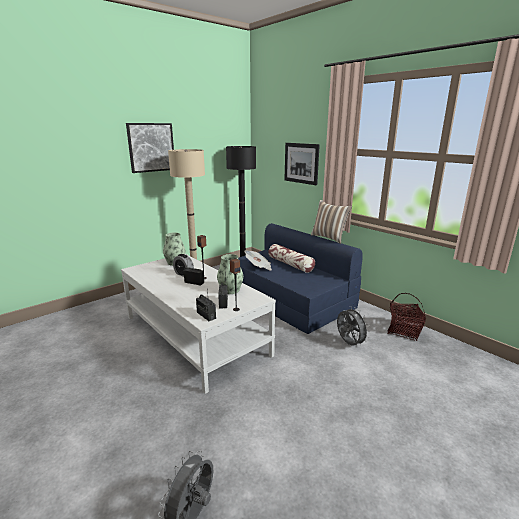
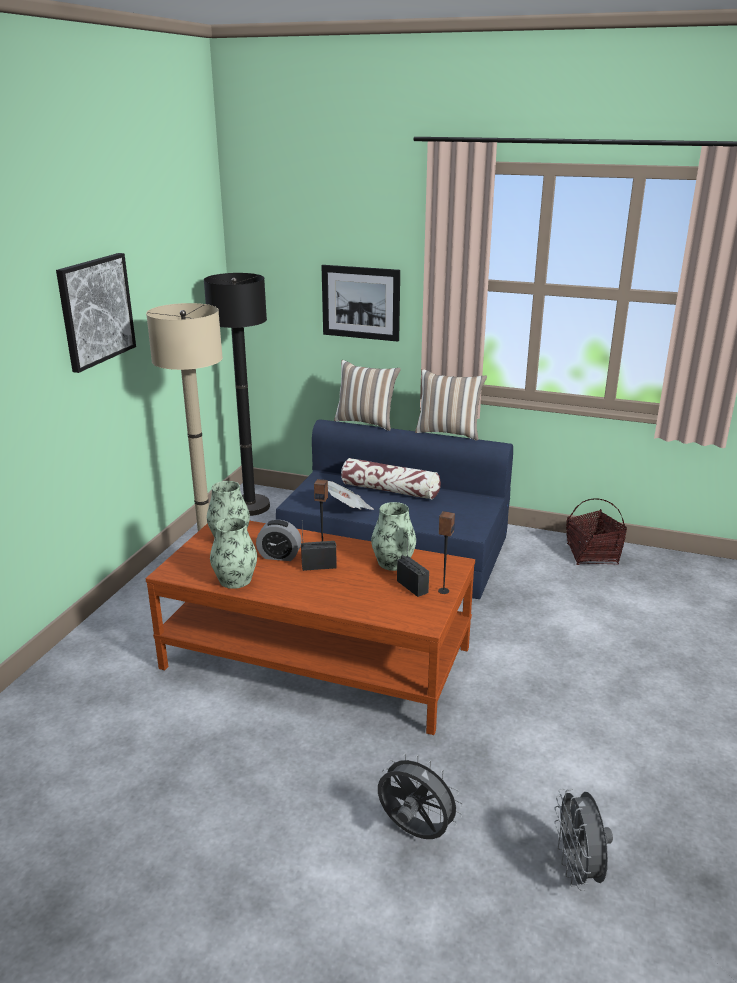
camera: 30 degrees left, 5 degrees up
(151, 278) = (235, 580): none -> vase
(195, 335) = (317, 658): white coffee table -> brown coffee table
(206, 315) = (415, 613): radio -> none
(292, 227) = (366, 422): none -> pillow
(349, 344) = (544, 595): grey fan -> grey fan (414, 832)

